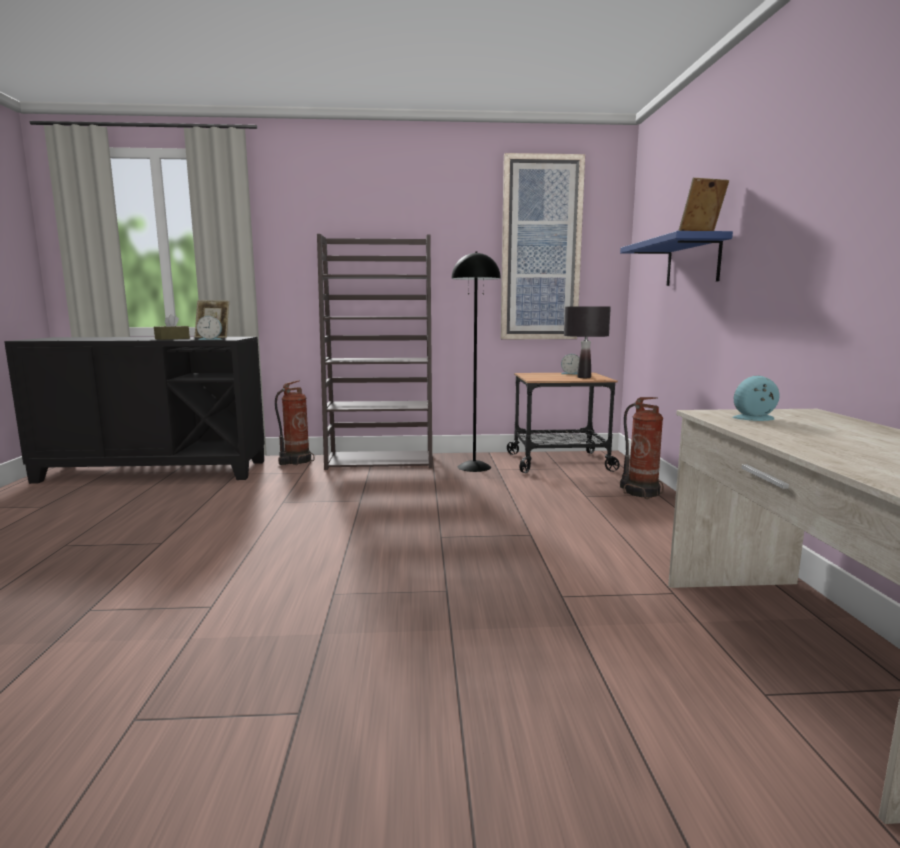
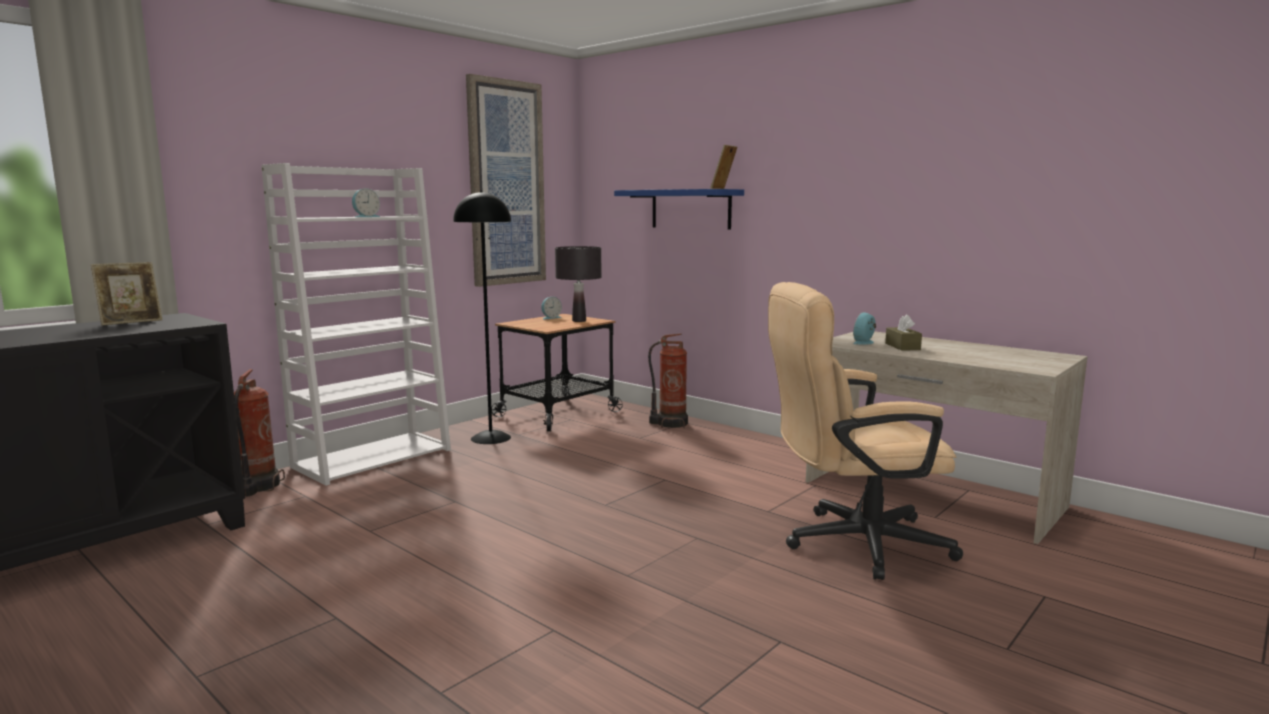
camera: 45 degrees left, 0 degrees up
(172, 338) = (84, 332): brown tissue box -> brown tissue box (902, 346)
(211, 339) = (171, 326): alarm clock -> alarm clock (365, 217)
(381, 461) = (373, 458): brown bookcase -> white bookcase
(578, 667) = (852, 543): none -> beige office chair

